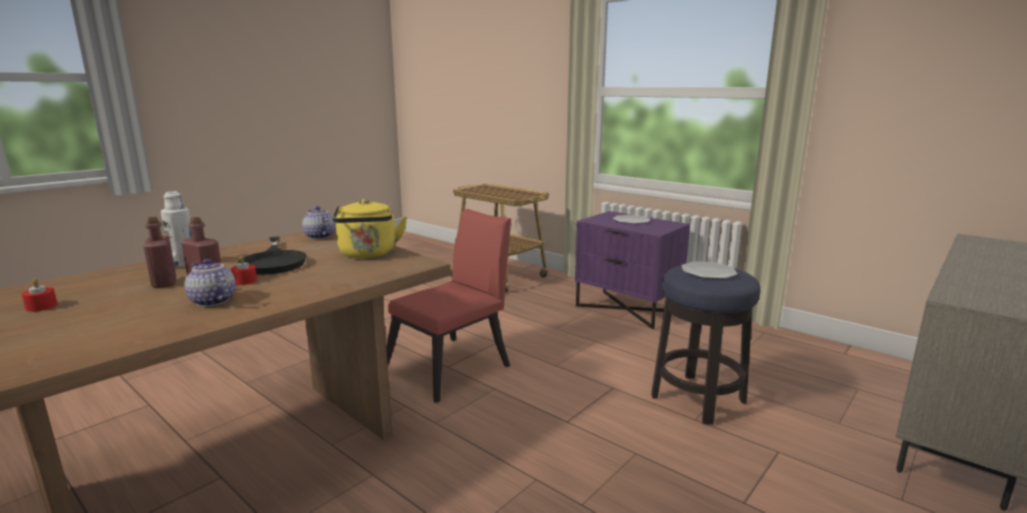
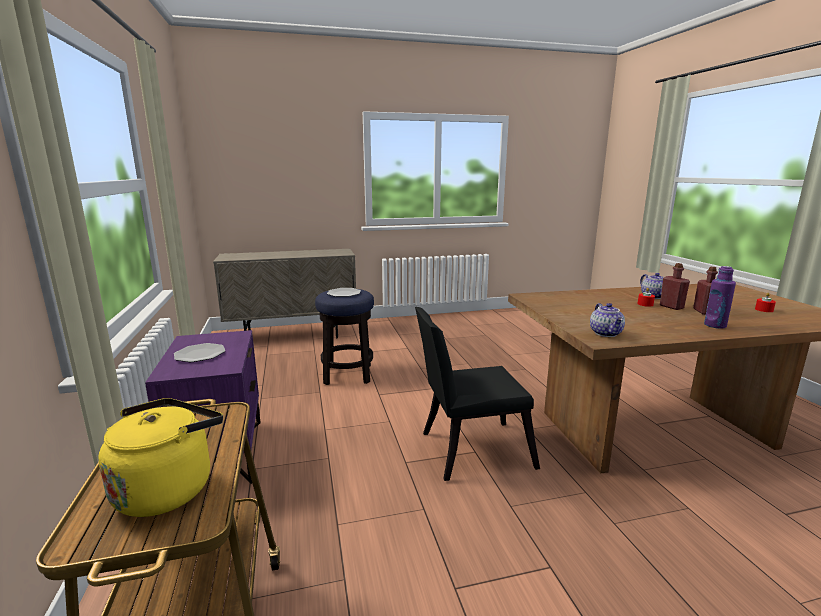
camera: 145 degrees left, 0 degrees up
(183, 264) = (715, 325): white bottle -> purple bottle
(274, 261) = (635, 314): black frying pan -> none
(368, 254) = (560, 307): yellow kettle -> yellow kettle (168, 488)
(453, 366) = (469, 450): red chair -> black chair

